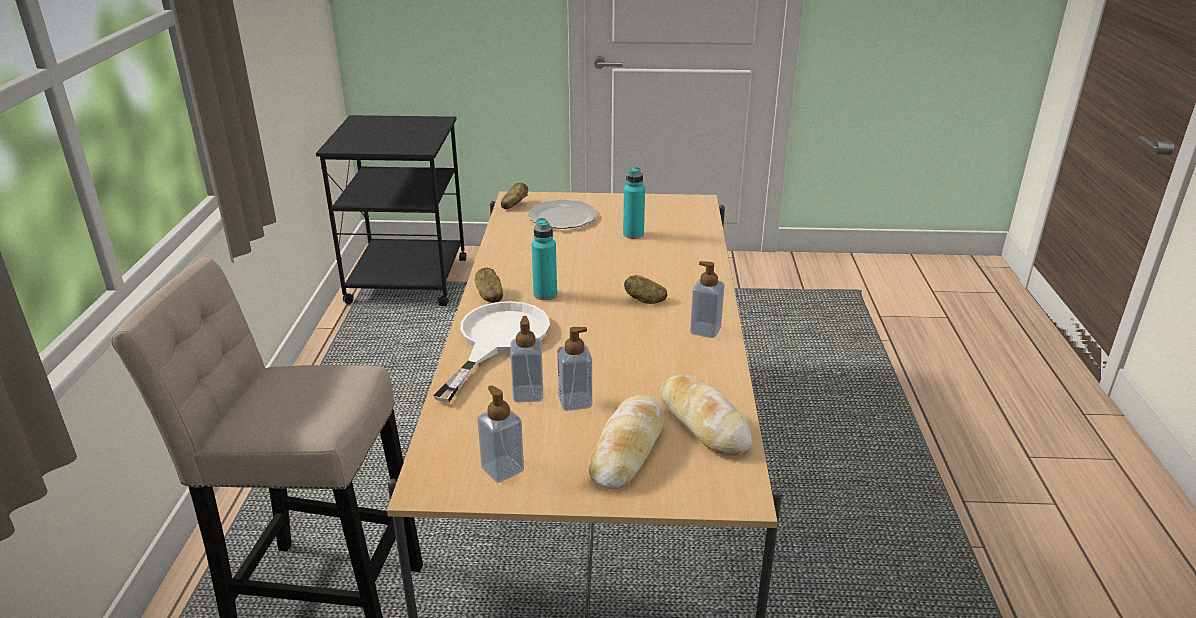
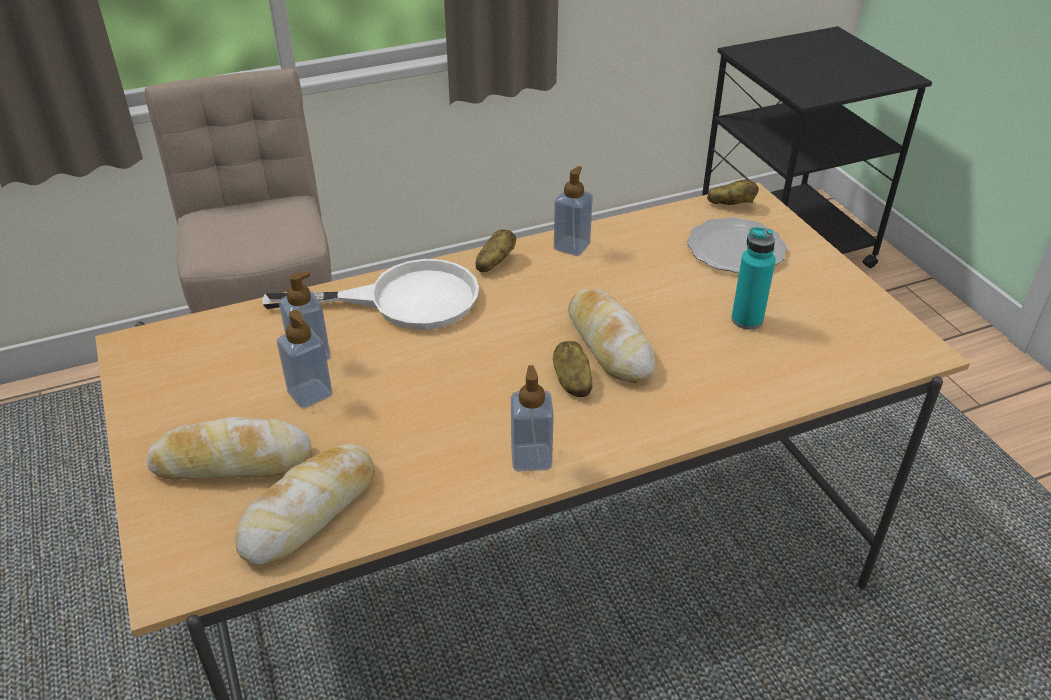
camera: 65 degrees right, 10 degrees up
(502, 469) = (171, 382): soap dispenser -> soap dispenser (571, 246)
(545, 294) = (527, 299): turquoise bottle -> none
(618, 279) = (609, 343): none -> bread

